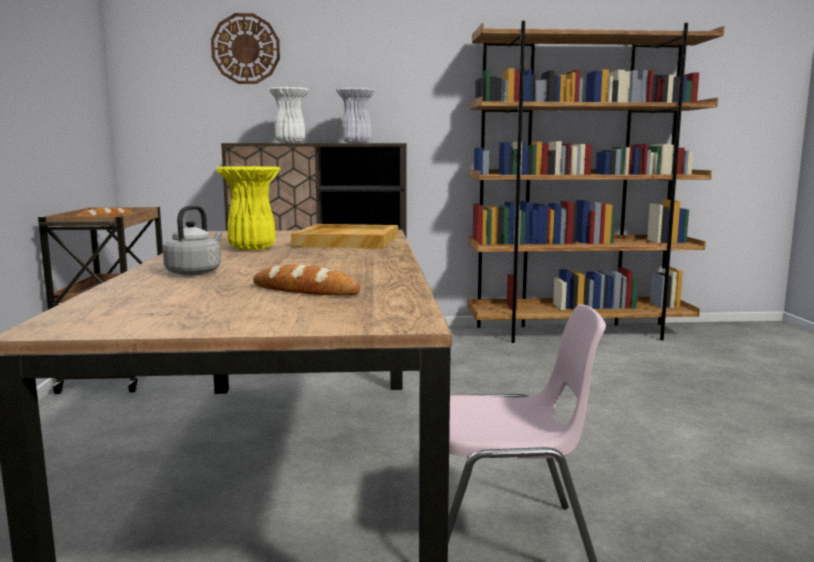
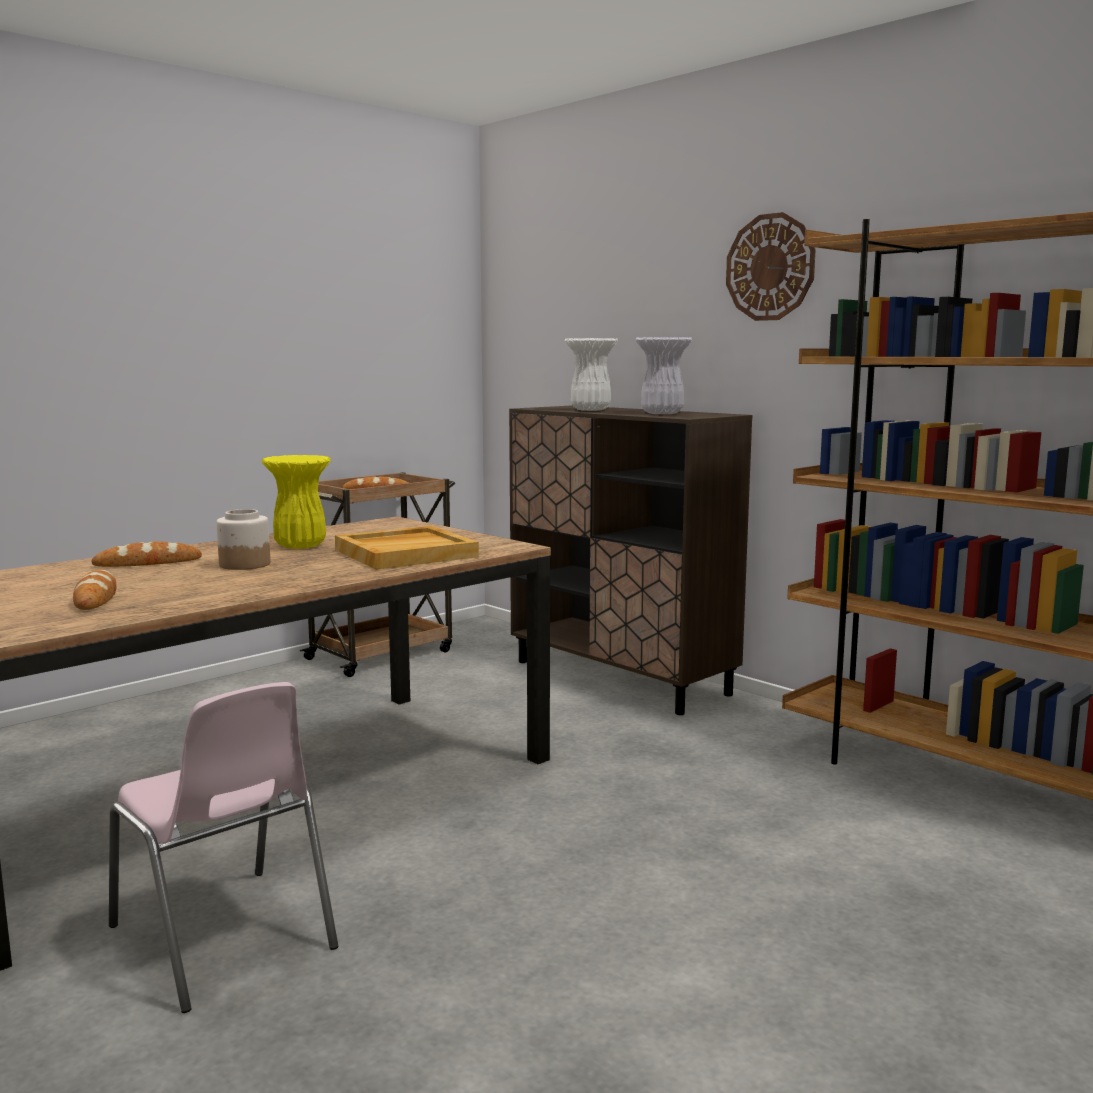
camera: 50 degrees right, 0 degrees up
(195, 272) = (148, 563): grey kettle -> bread
(245, 49) = (593, 283): wall clock -> wall clock (770, 267)
(283, 260) = (244, 564): none -> jar

